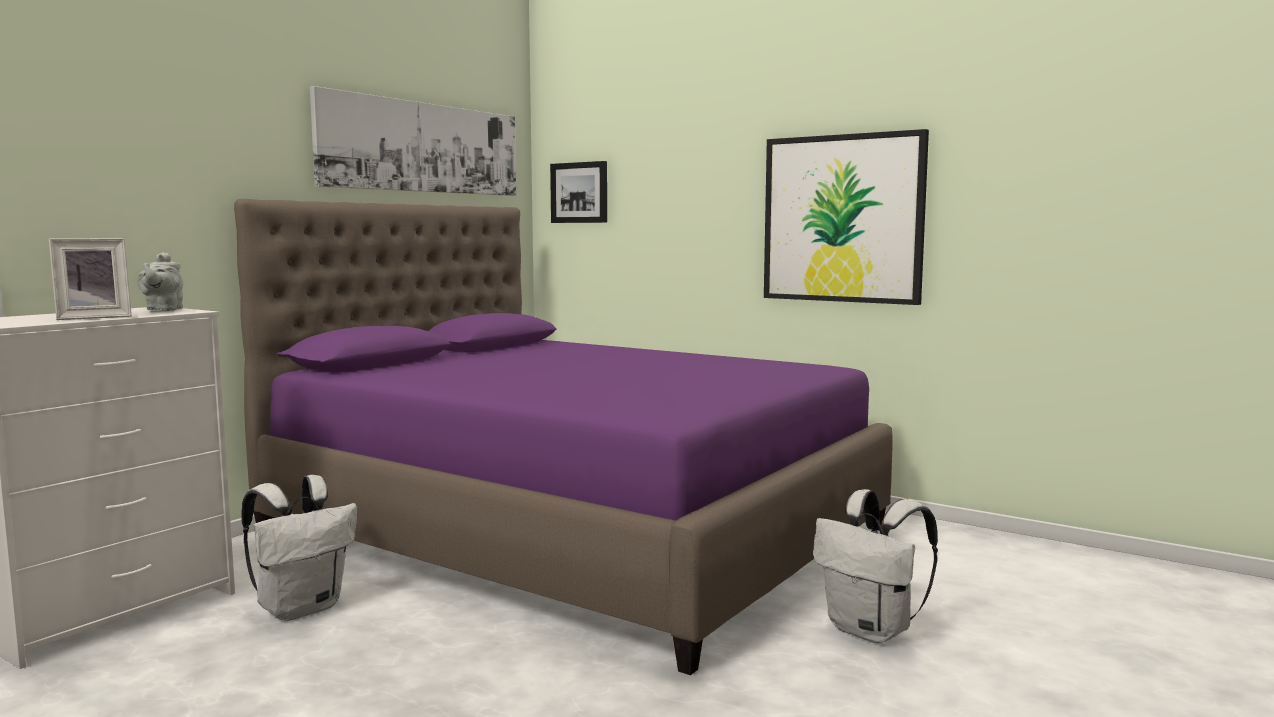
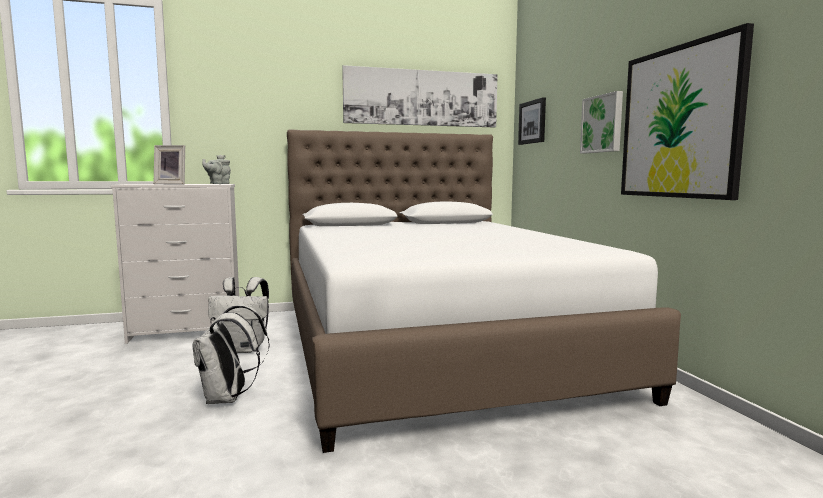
camera: 40 degrees right, 0 degrees up
(574, 531) = (435, 346): purple bed -> white bed
(722, 209) = (603, 124): none -> picture
(872, 631) = (498, 478): white backpack -> white backpack (228, 398)

